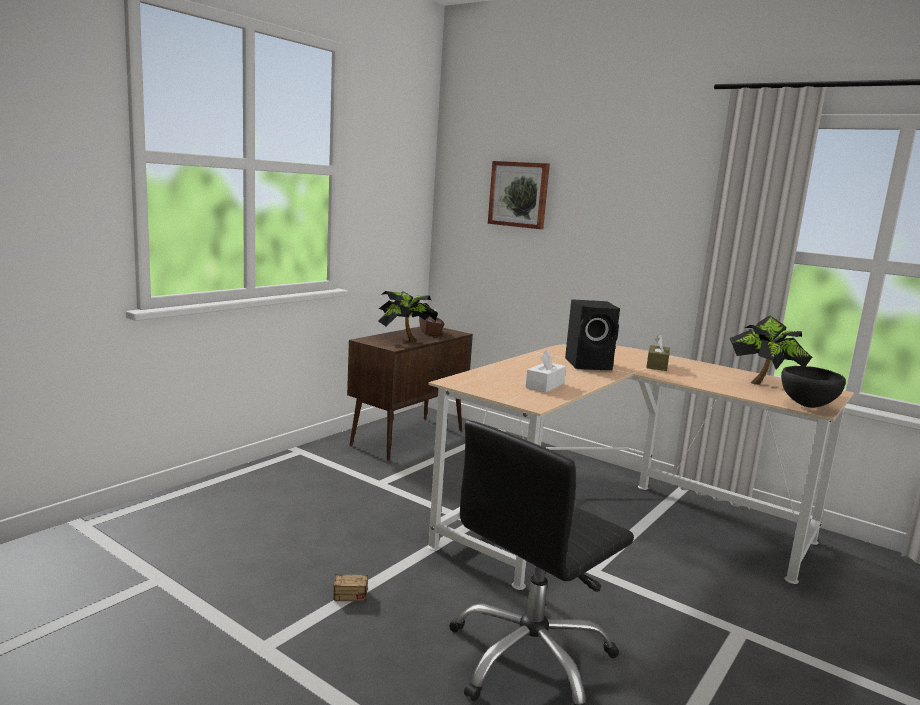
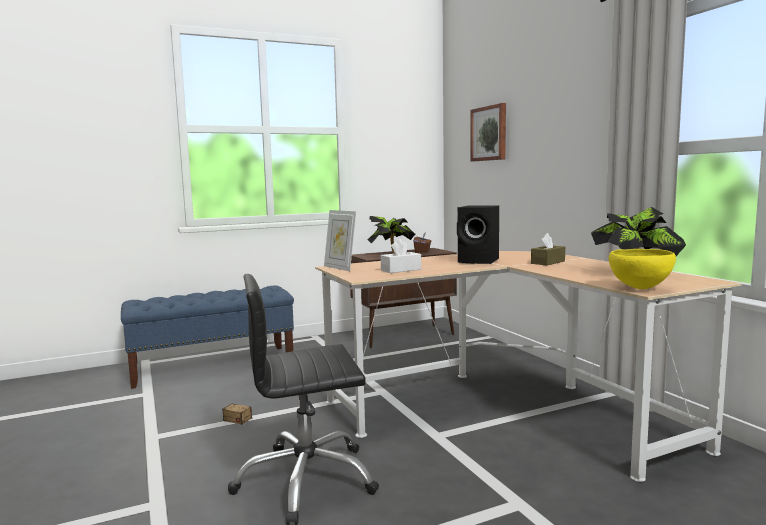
camera: 30 degrees right, 5 degrees down
(206, 515) = (213, 366): none -> blue bench
(468, 384) = (340, 268): none -> picture frame
(807, 406) = (640, 288): black bowl -> yellow bowl

